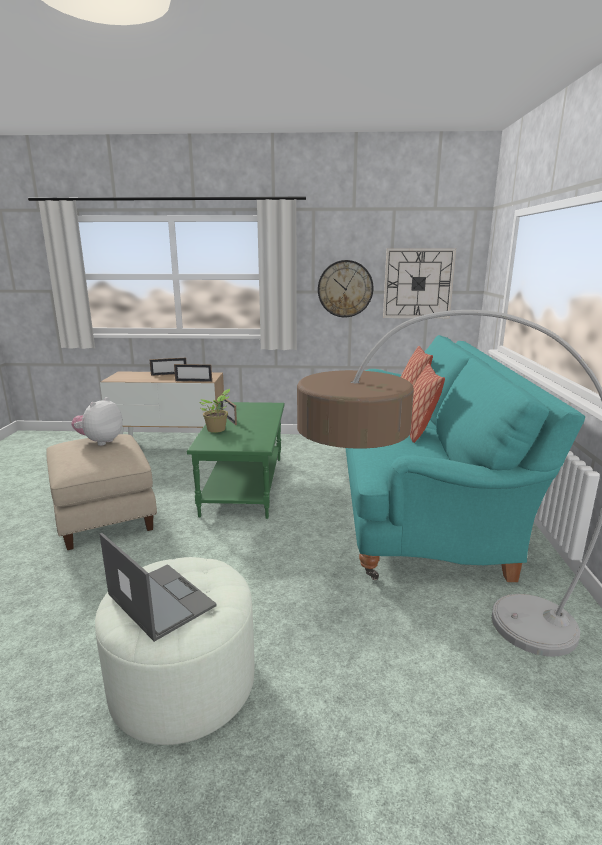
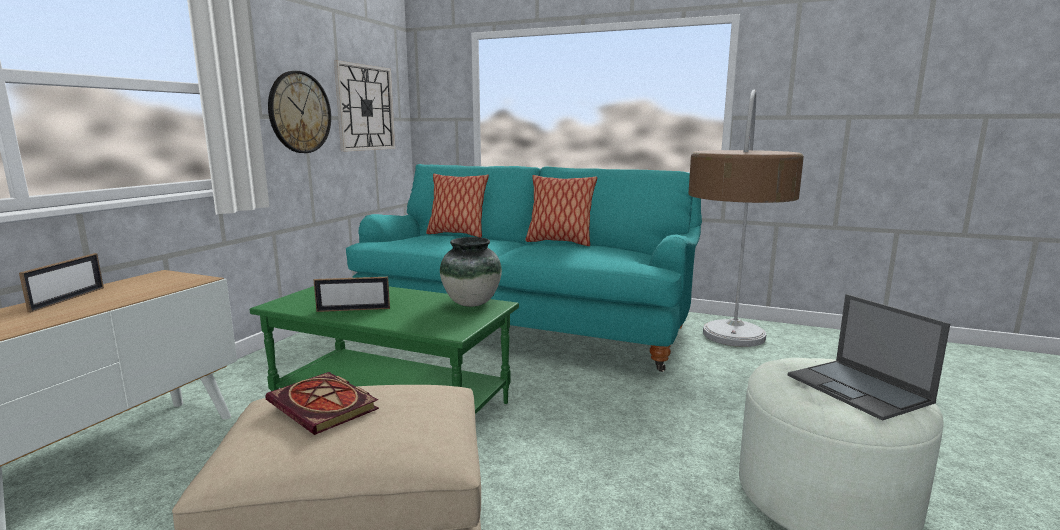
camera: 70 degrees left, 5 degrees down
(100, 441) = (326, 406): plush toy -> book
(160, 600) = (859, 389): laptop -> laptop turned 90 degrees counterclockwise
(193, 381) = (180, 287): picture frame -> none
(217, 430) = (397, 319): potted plant -> none
(259, 440) = (472, 303): none -> vase

